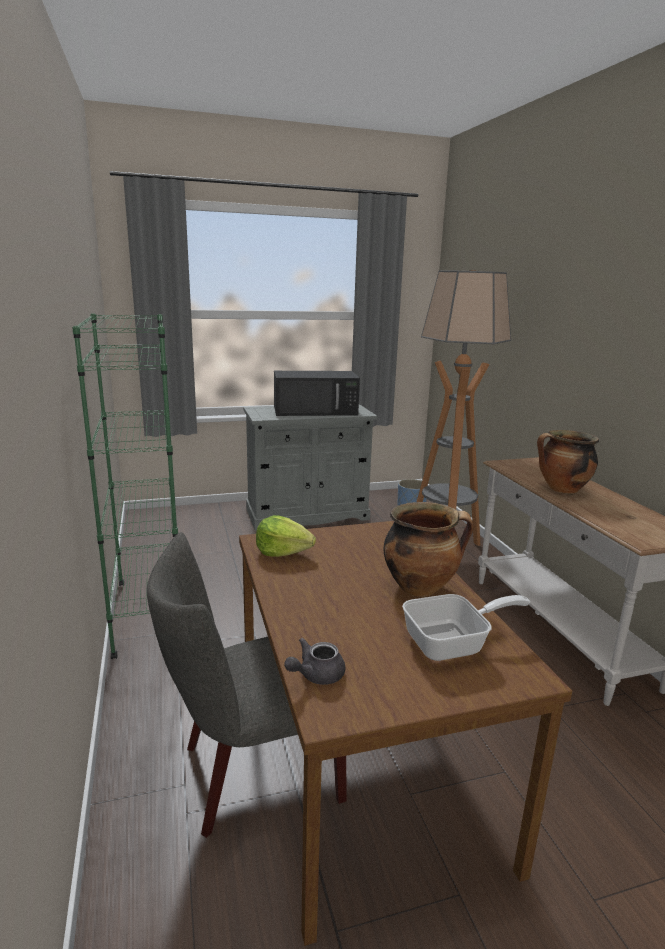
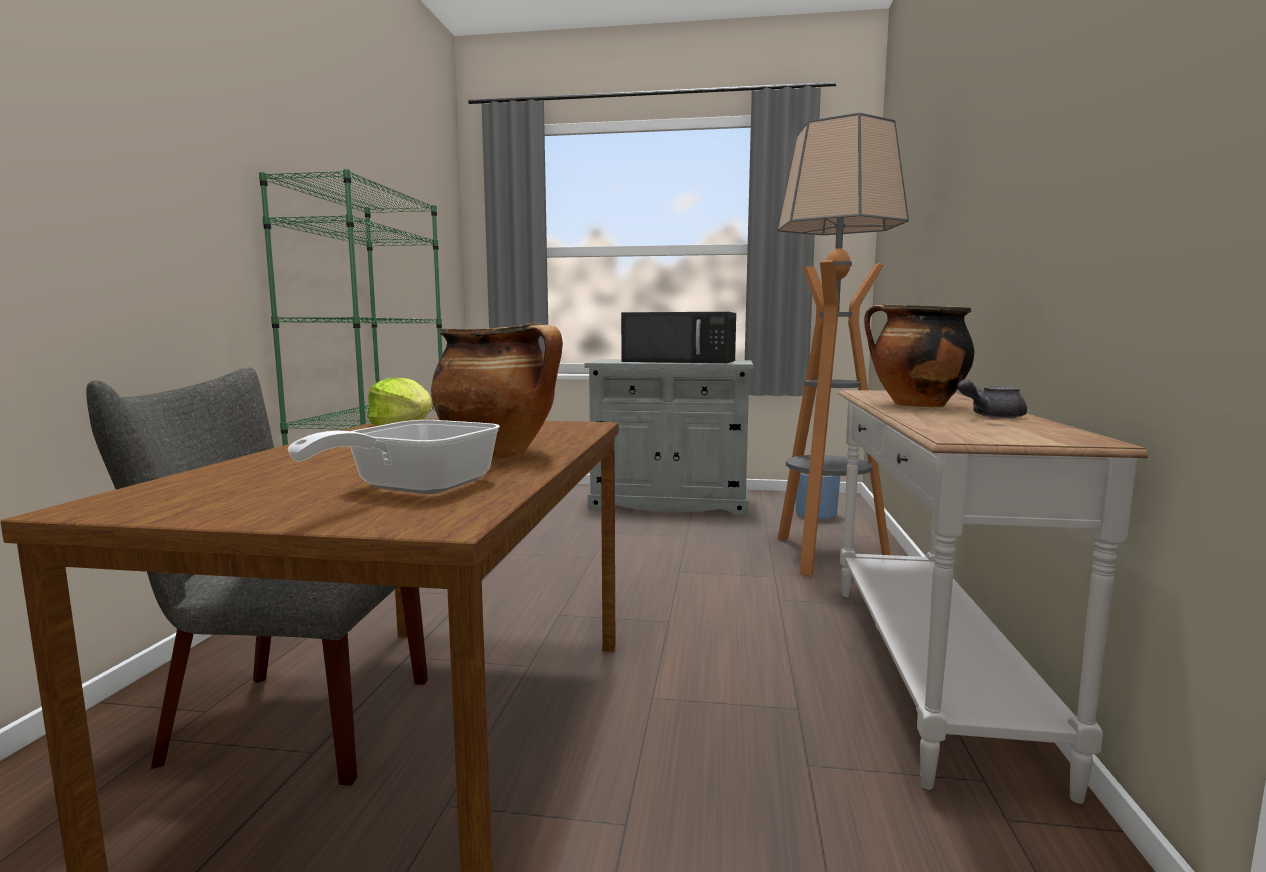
camera: 25 degrees right, 10 degrees down
(316, 675) = (174, 485): grey teapot -> grey teapot (990, 416)
(453, 643) = (413, 489): frying pan -> frying pan turned 105 degrees clockwise

